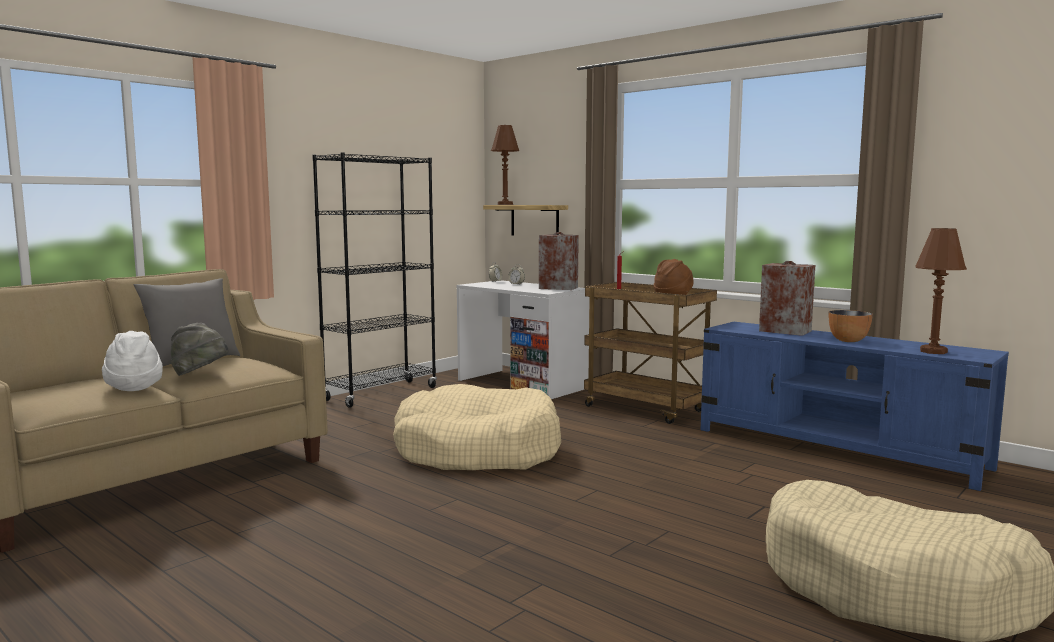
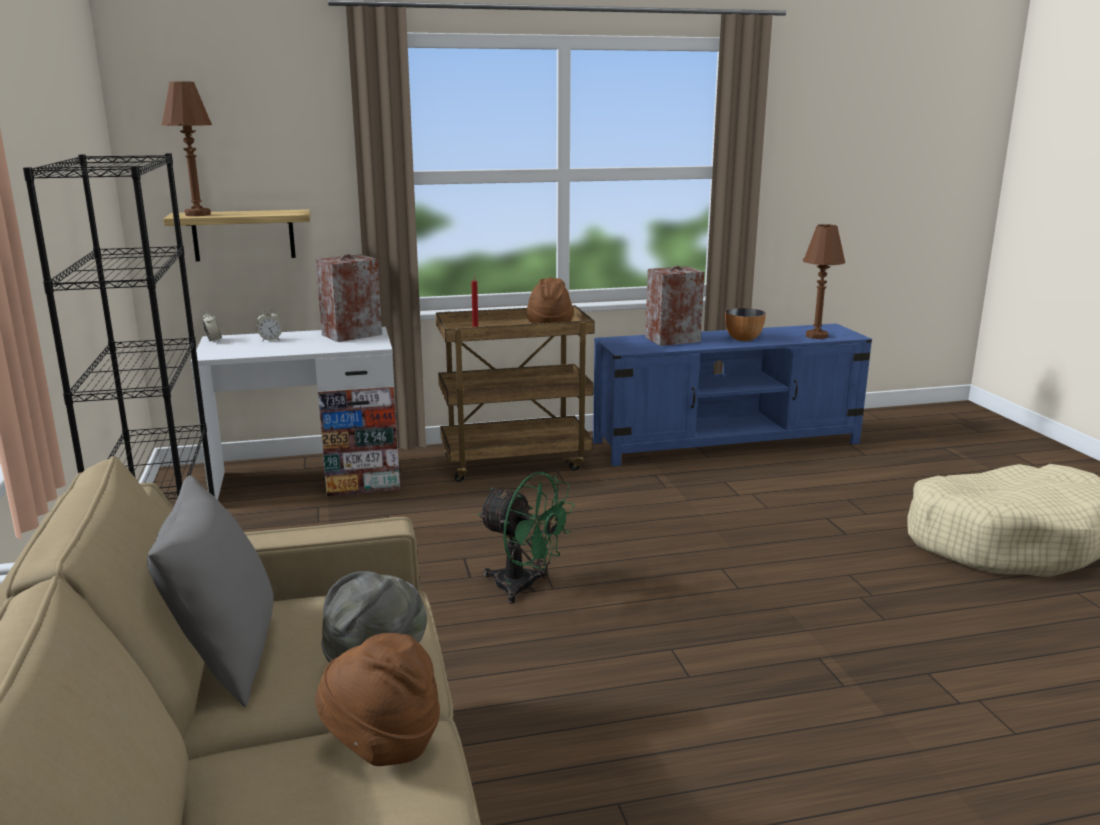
camera: 55 degrees left, 10 degrees up
(134, 386) = (382, 744): white hat -> brown hat
(477, 450) = (524, 587): beige dog bed -> green fan

